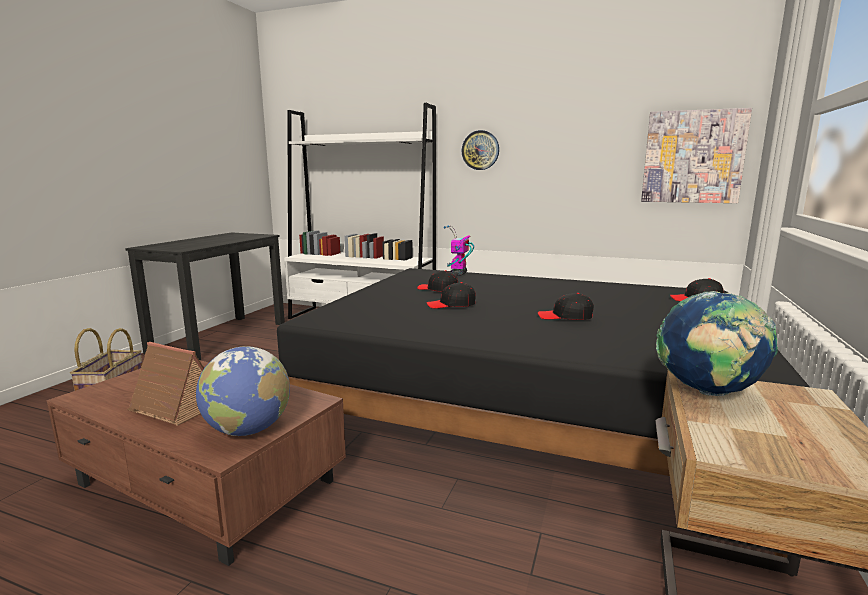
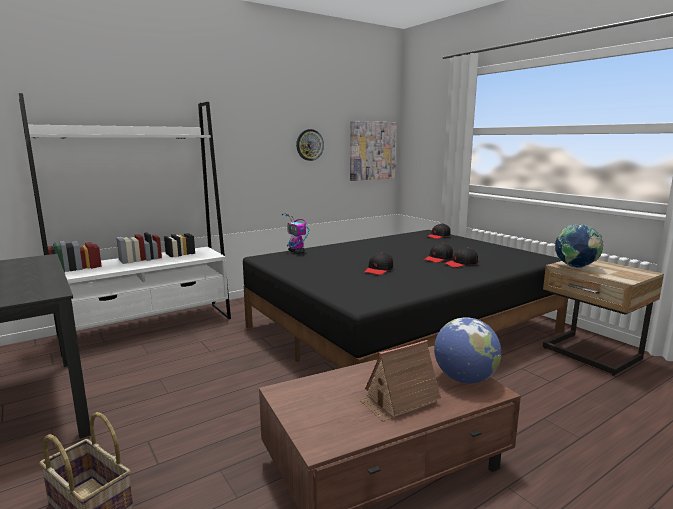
camera: 55 degrees left, 0 degrees up
(438, 289) = (332, 264): black cap -> black cap (461, 264)
(480, 150) = (240, 145): wall clock -> wall clock (309, 145)

